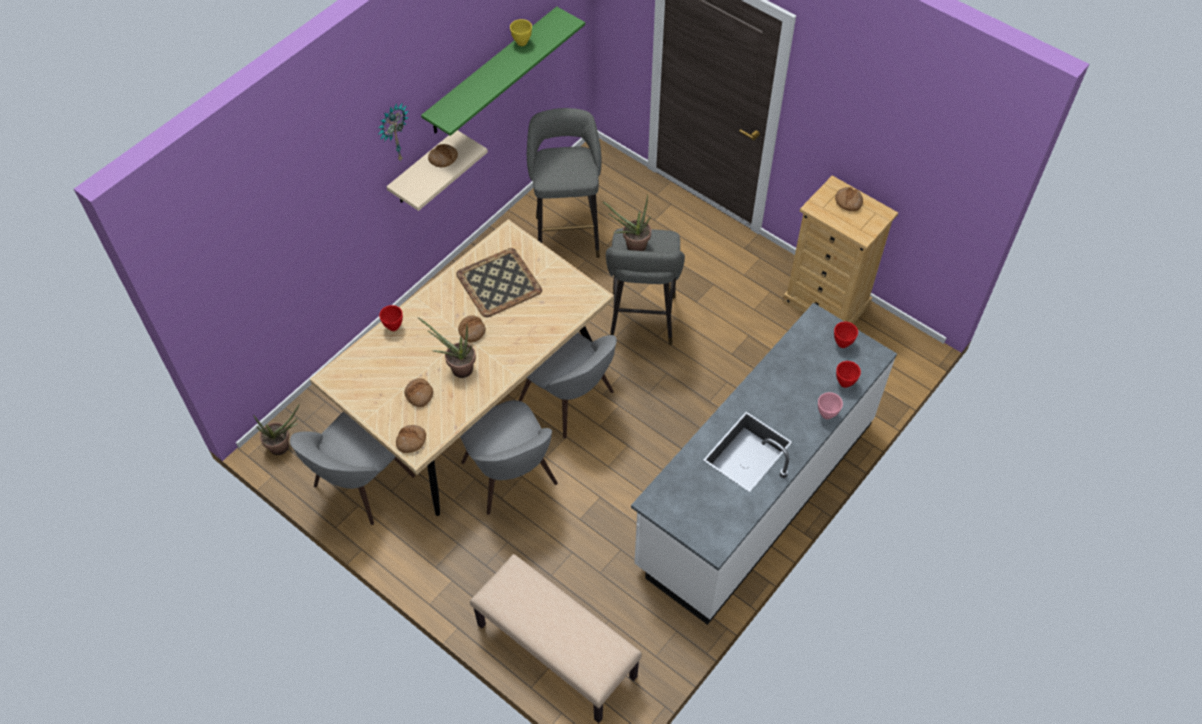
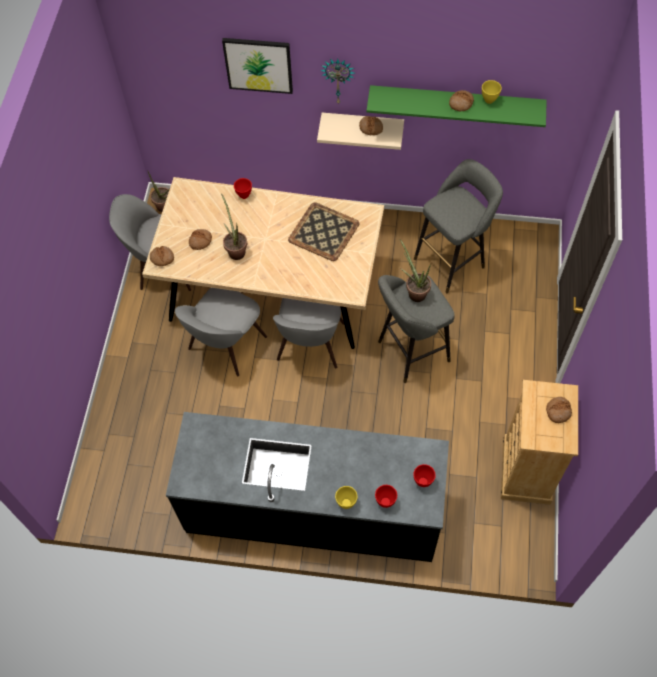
camera: 60 degrees right, 5 degrees up
(319, 179) = (258, 65): none -> picture
(472, 331) = (272, 240): bread -> bread (461, 103)
(555, 651) = (111, 447): beige bench -> none
(754, 493) = (313, 508): white counter -> black counter
(827, 415) = (346, 503): pink bowl -> yellow bowl

